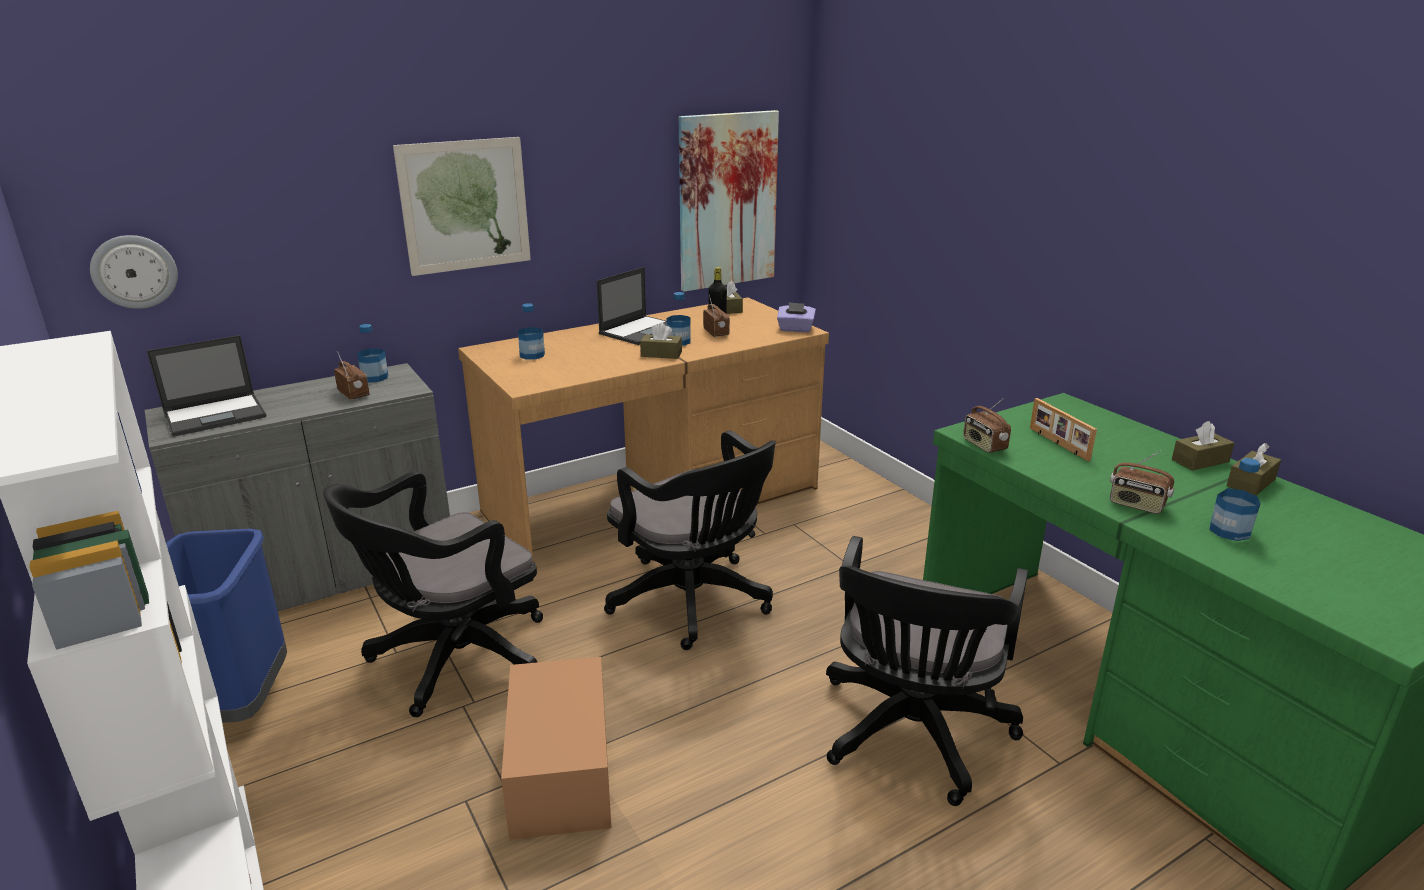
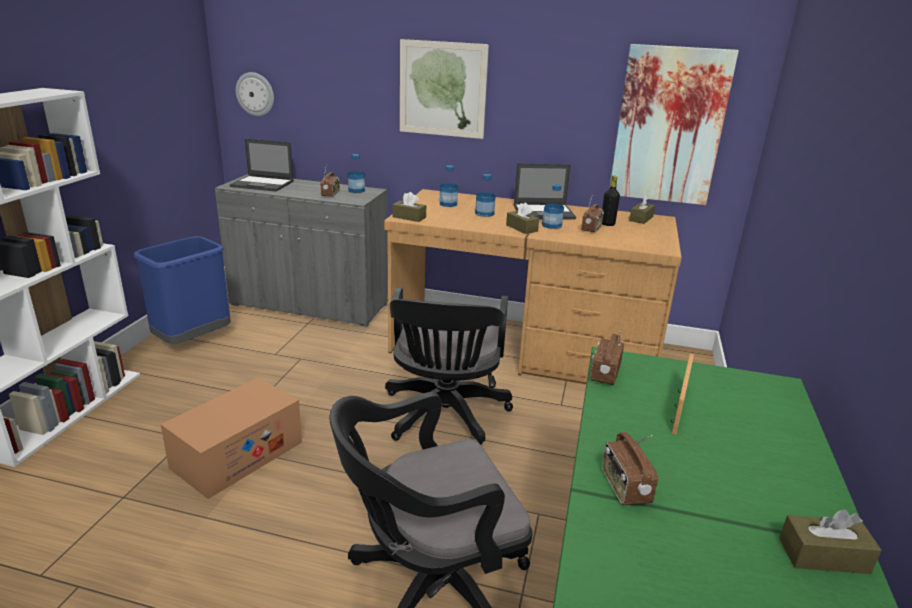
camera: 45 degrees right, 0 degrees up
(452, 661) = (287, 372): black office chair -> none
(795, 329) = (658, 246): purple tissue box -> none
(1200, 461) = (809, 503): brown tissue box -> brown tissue box (409, 217)
(1229, 531) = (666, 568): bottle -> bottle (484, 213)

